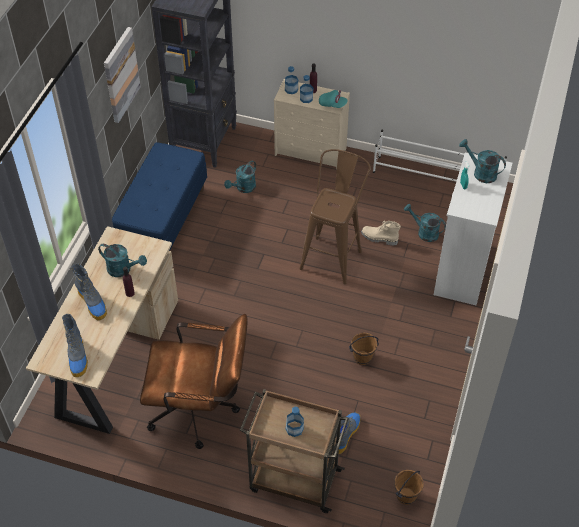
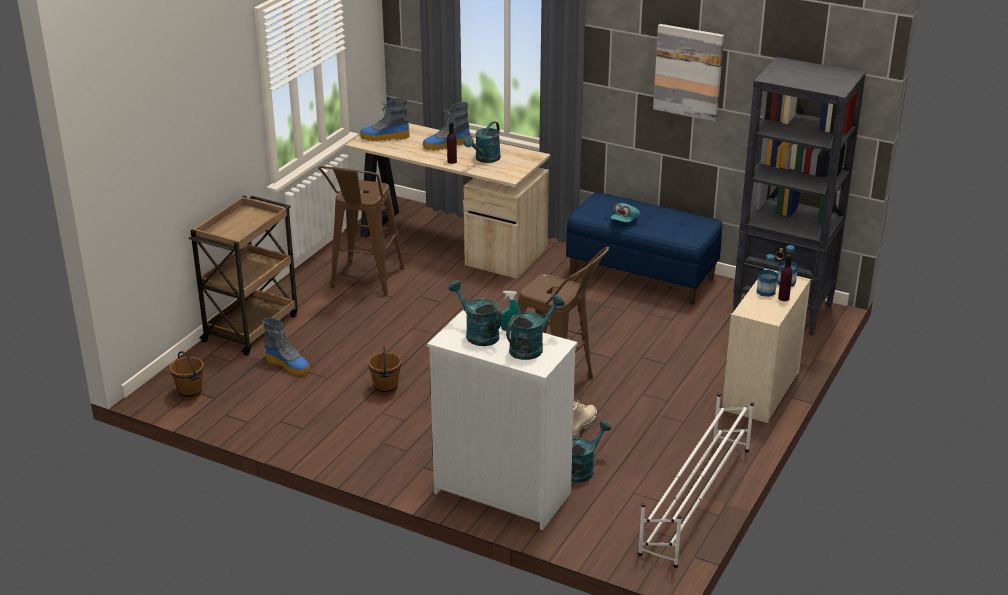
camera: 100 degrees right, 20 degrees down
(200, 409) = (364, 282): brown office chair -> brown stool
(243, 188) = (691, 332): turquoise watering can -> turquoise watering can (477, 334)
(294, 429) = (237, 224): bottle -> none
(332, 104) = (752, 310): turquoise cap -> turquoise cap (624, 221)

